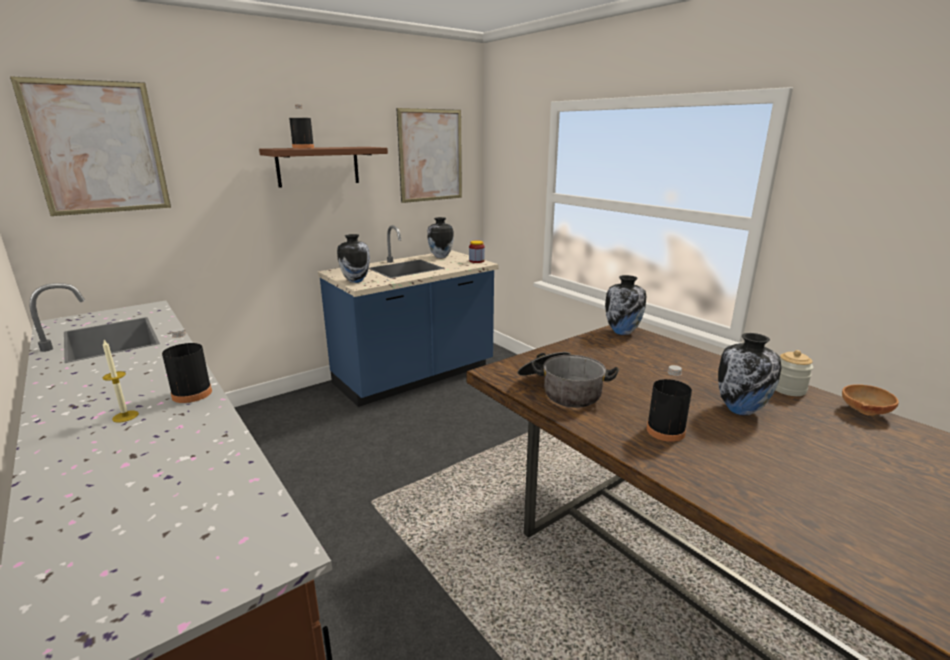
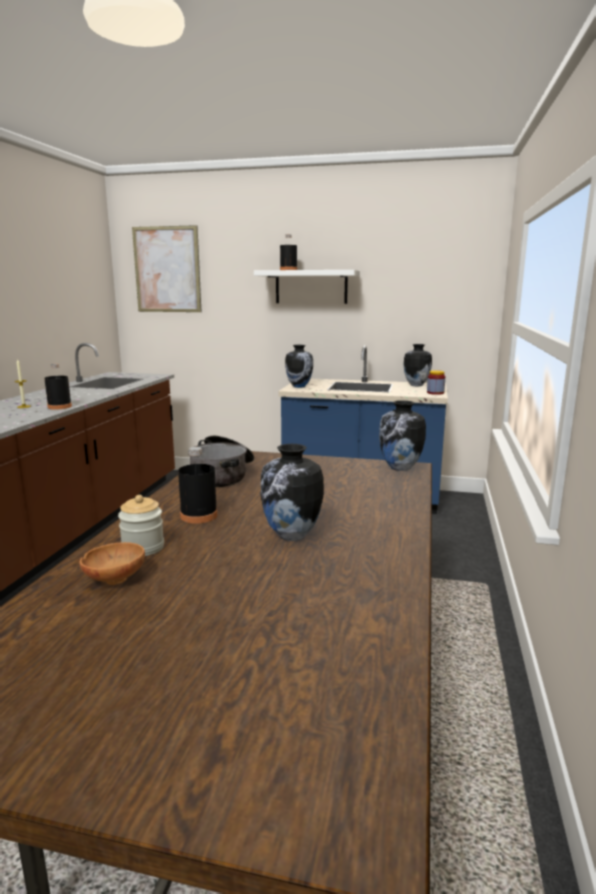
camera: 50 degrees right, 5 degrees down
(318, 166) = (311, 287): brown shelf -> white shelf
(431, 155) = (430, 281): picture -> none
(788, 389) = (391, 550): jar -> jar (143, 548)
(863, 412) = (398, 594): brown bowl -> brown bowl (114, 578)

